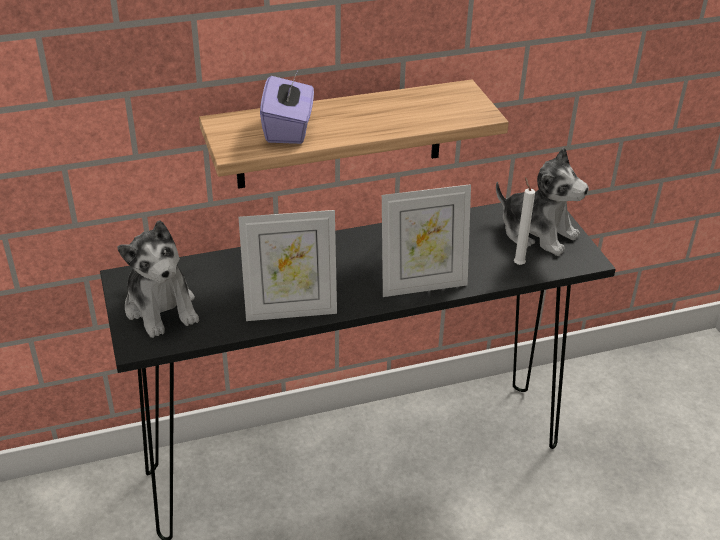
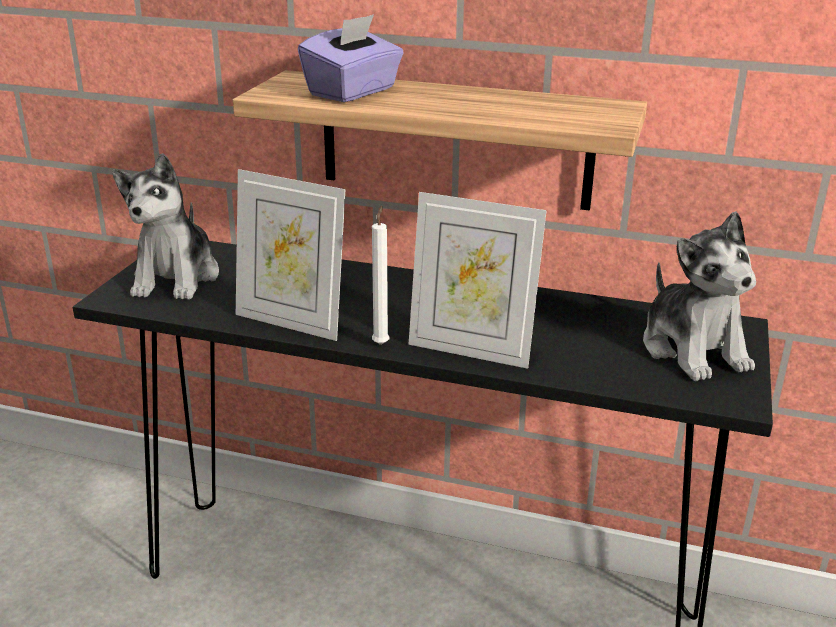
camera: 35 degrees right, 10 degrees down
(518, 263) = (625, 370): white candle -> white candle (381, 343)

